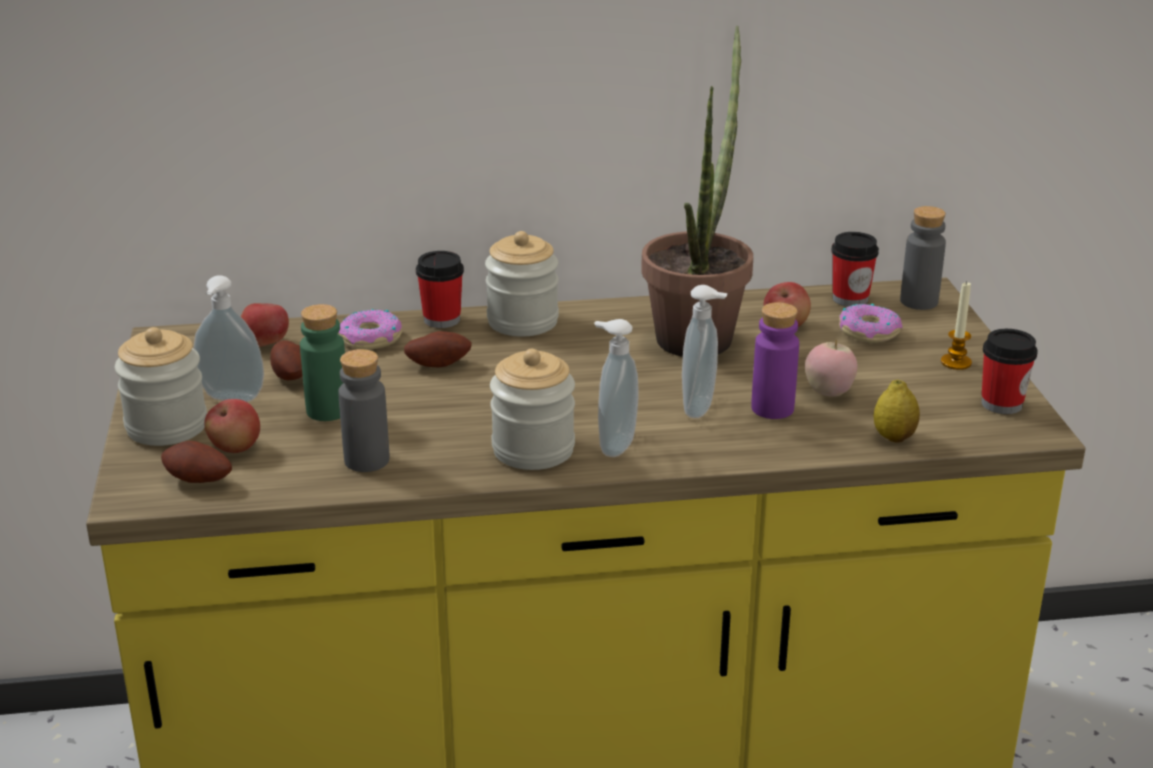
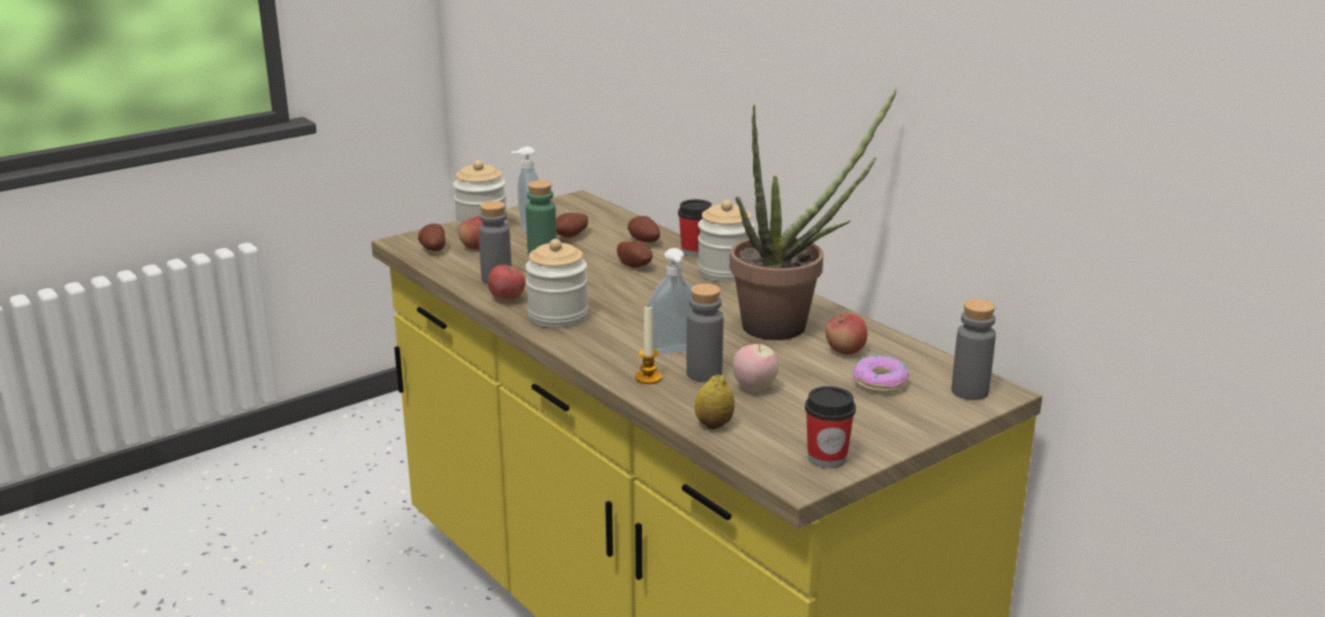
camera: 60 degrees right, 5 degrees down
(266, 343) = (602, 220): apple -> apple (507, 299)
(371, 339) = (643, 241): donut -> potato
(614, 445) = (590, 337): soap dispenser -> none
(772, 408) = (704, 374): purple bottle -> grey bottle
(850, 299) = (930, 364): cup -> none
(956, 362) = (876, 426): candle -> candle (648, 378)

